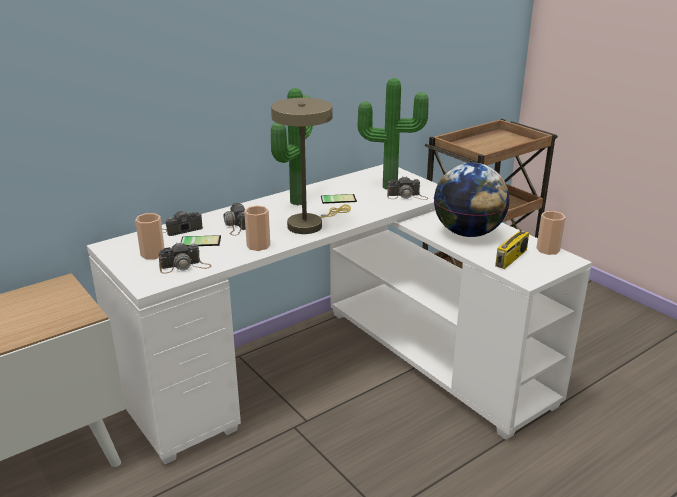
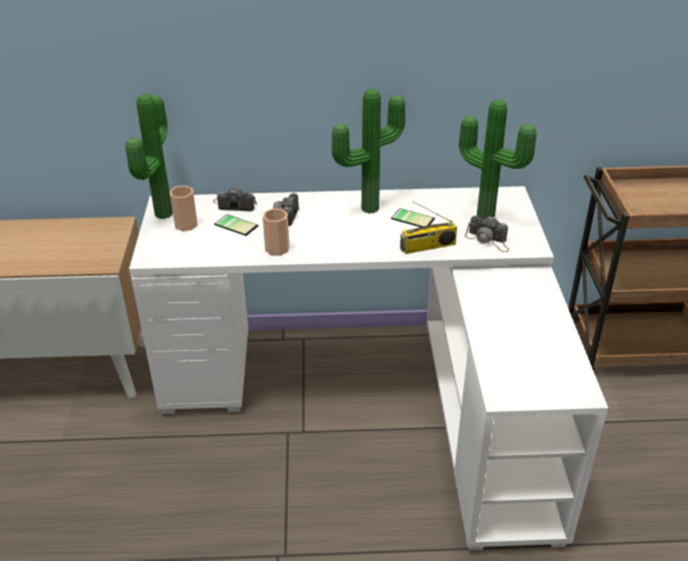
camera: 35 degrees right, 10 degrees up
(116, 254) = (160, 214): none -> potted plant
(185, 266) = (196, 249): camera -> none
(309, 224) = (349, 241): beige table lamp -> none
(468, 233) = (510, 312): globe -> none
(511, 258) = (517, 363): radio -> radio (427, 247)
(548, 249) = (575, 369): cup -> none

